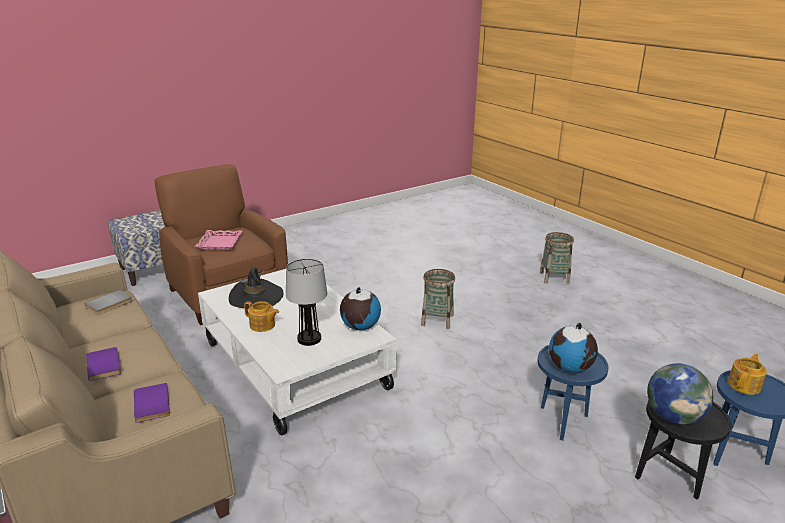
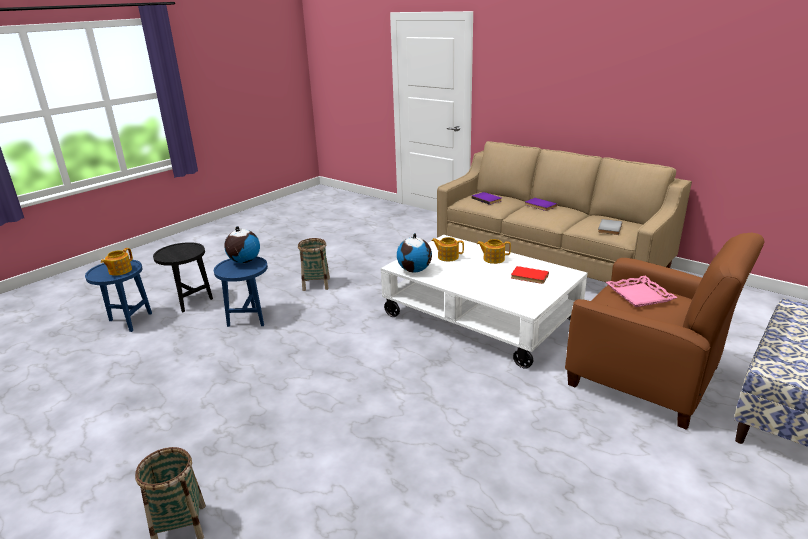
camera: 165 degrees right, 0 degrees up
(256, 297) = (529, 277): black hat -> red book
(308, 339) = (447, 257): table lamp -> teapot
(437, 320) = (367, 391): basket -> basket (316, 284)
(673, 417) = (190, 248): globe -> none

